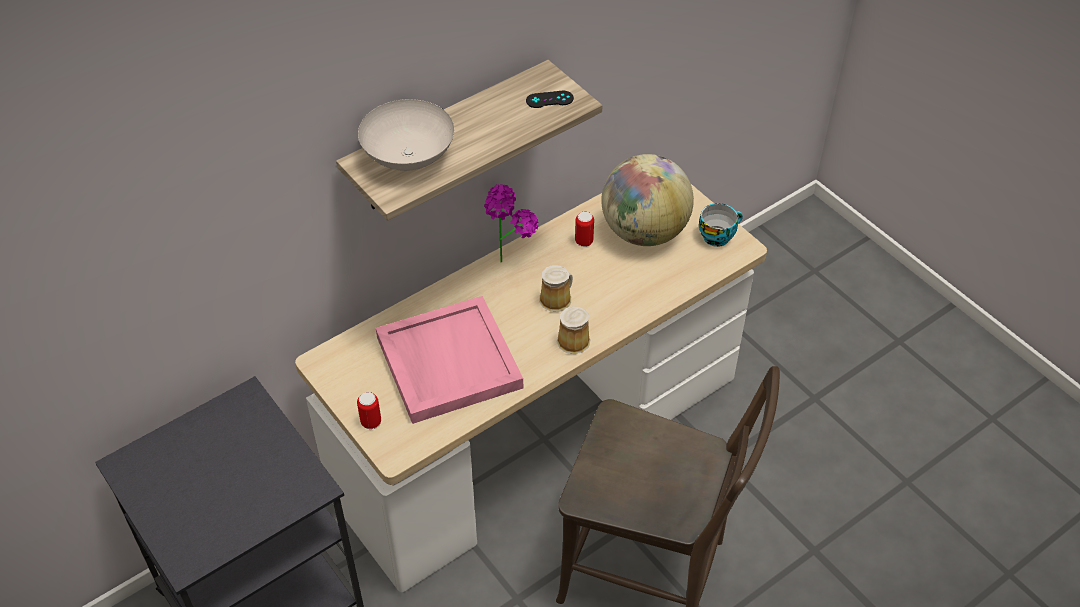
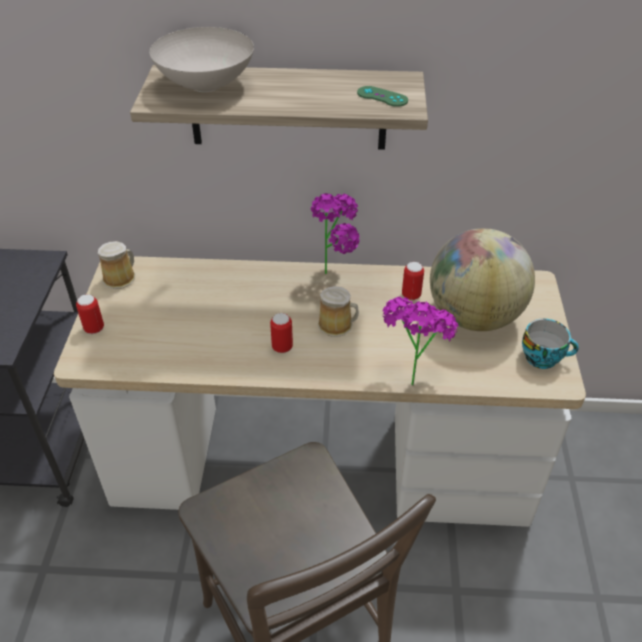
camera: 40 degrees right, 5 degrees down
(447, 362) = (198, 320): pink tray -> none
(536, 341) = (282, 347): none -> can
(549, 99) = (382, 97): black game controller -> green game controller
(573, 340) = (314, 364): mug -> mug (121, 278)
(646, 304) = (411, 374): none -> potted plant

